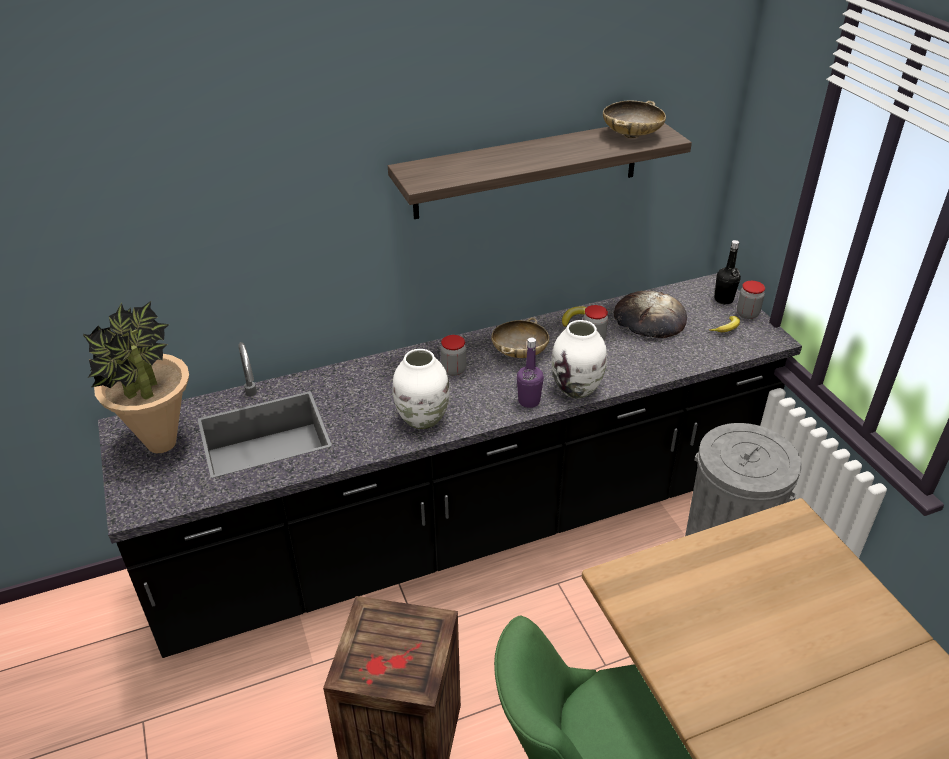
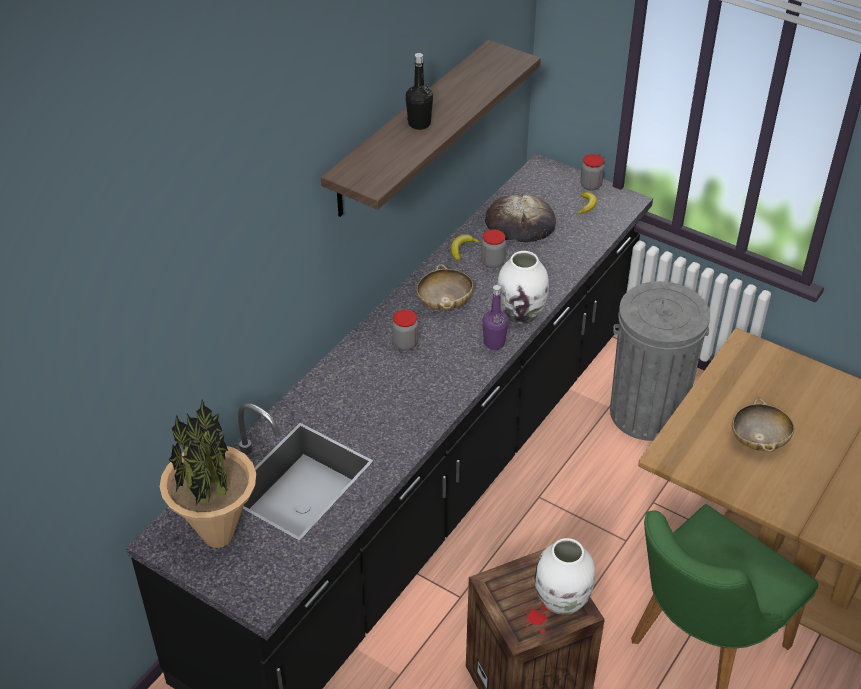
camera: 35 degrees left, 5 degrees up
(423, 419) = (425, 400): white vase -> white vase (562, 601)
(632, 135) = (488, 67): beige bowl -> beige bowl (759, 440)
(723, 299) = (561, 179): black bottle -> black bottle (419, 124)

